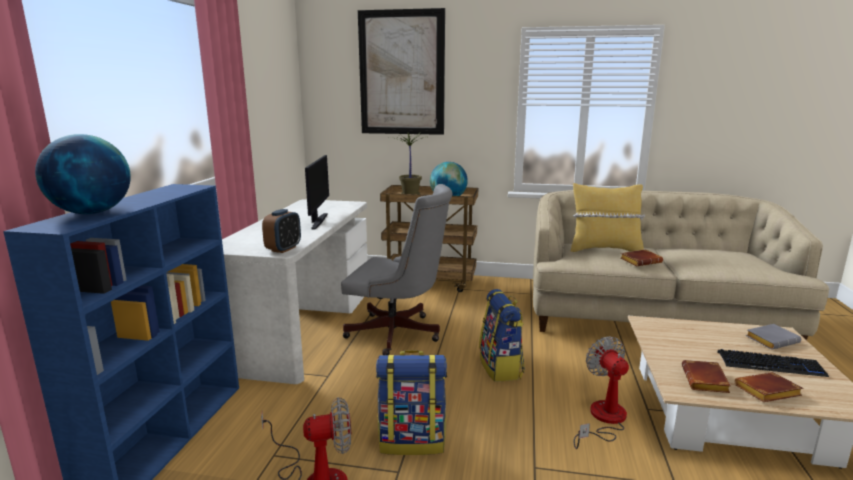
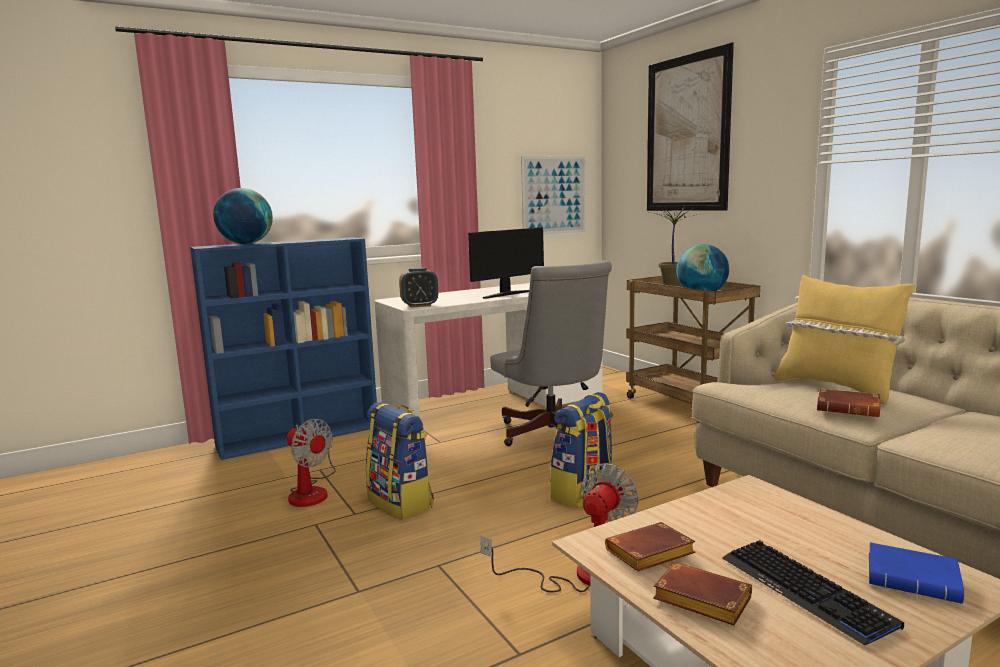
camera: 50 degrees right, 5 degrees down
(280, 120) = (554, 195): none -> picture
(771, 340) = (915, 579): grey book -> blue book

